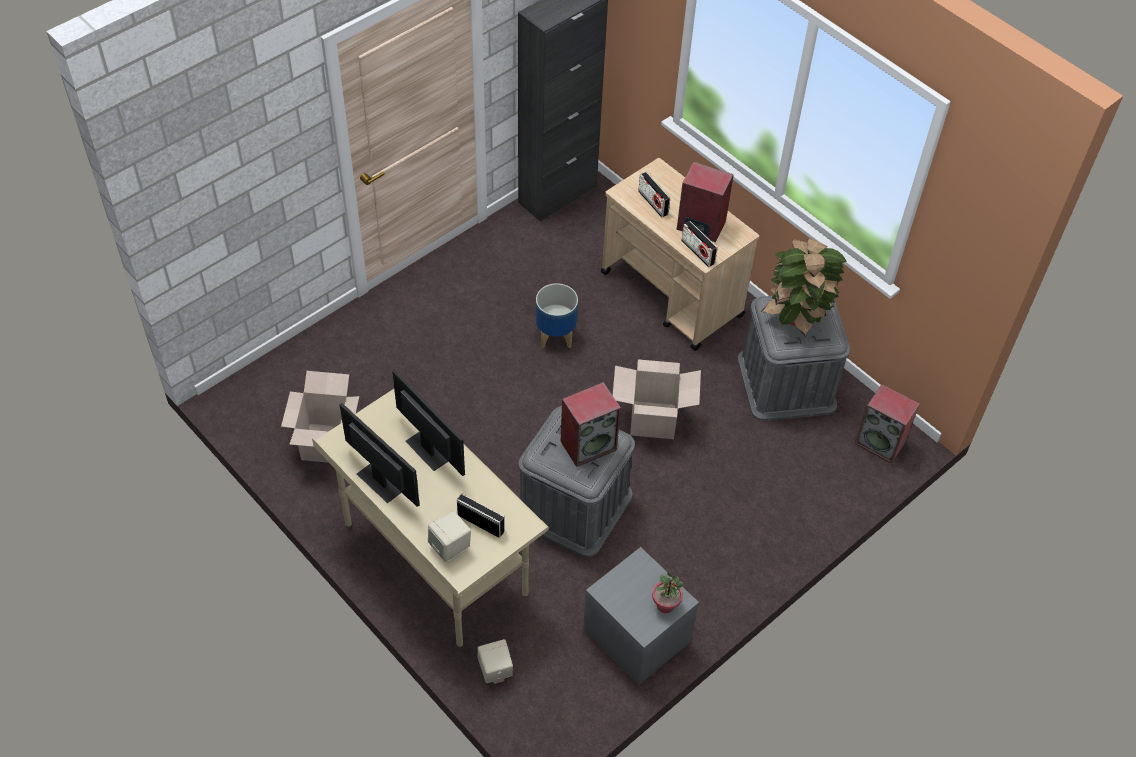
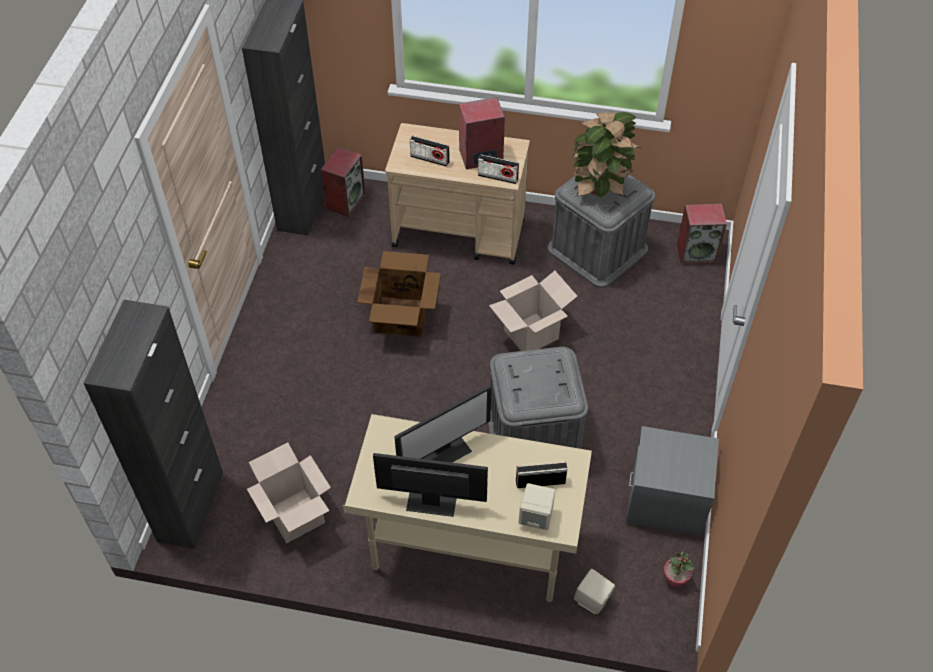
camera: 35 degrees left, 0 degrees up
(257, 384) = (190, 506): none -> black cabinet
(429, 448) = (444, 451): monitor -> monitor turned 135 degrees clockwise
(556, 336) = (402, 315): planter -> cardboard box
(588, 444) = (544, 372): speaker -> speaker (345, 201)
(665, 605) = (699, 456): potted plant -> potted plant (675, 579)

